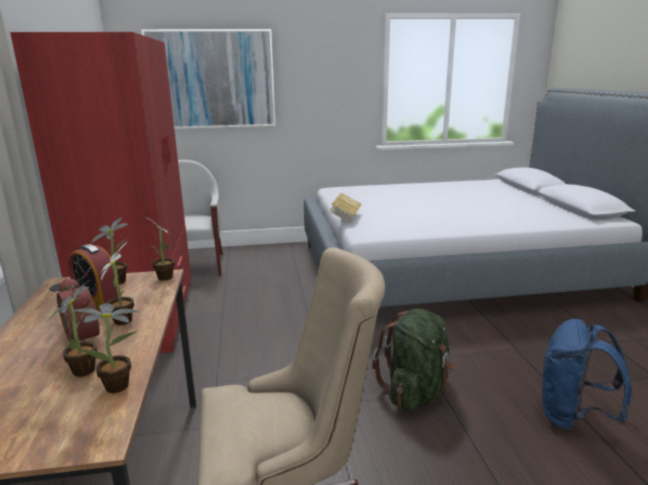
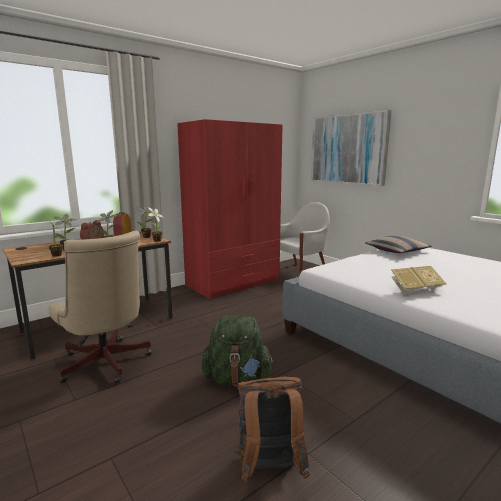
camera: 60 degrees right, 5 degrees down
(345, 216) = (344, 258): book -> book (415, 290)
(349, 196) = (396, 251): none -> pillow
(572, 417) = (269, 469): blue backpack -> brown backpack

